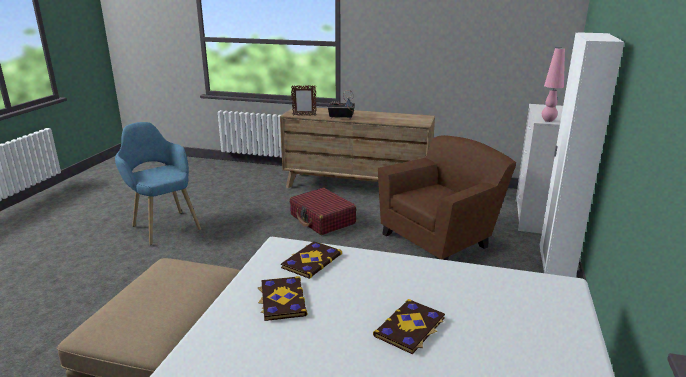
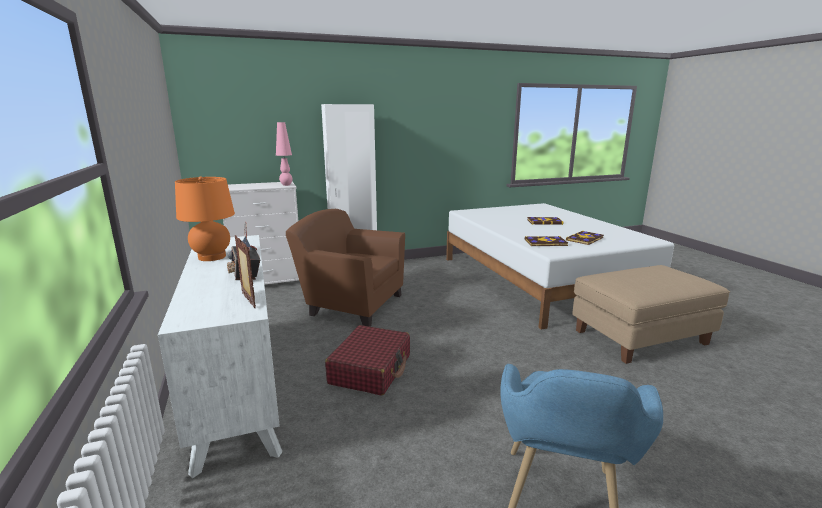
camera: 125 degrees left, 5 degrees down
(357, 187) = (238, 384): brown dresser -> white dresser
(386, 115) = (212, 257): none -> orange table lamp

